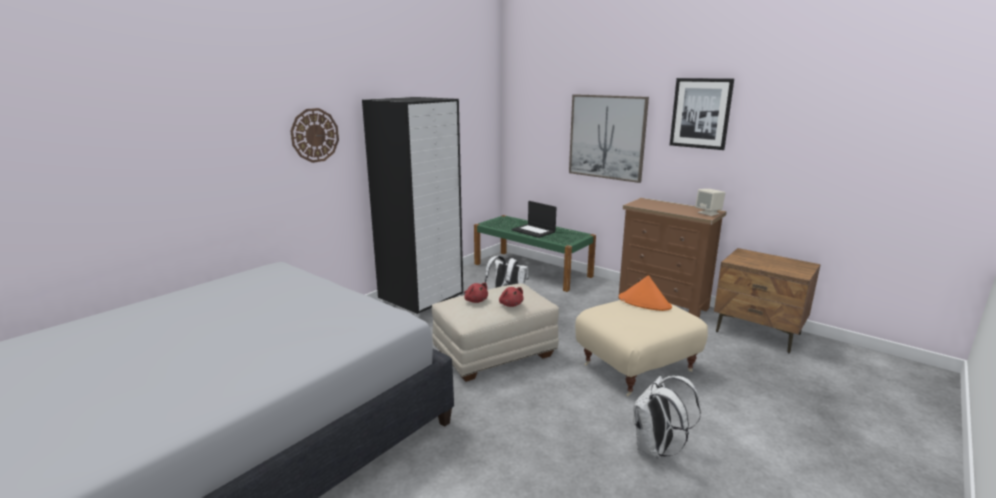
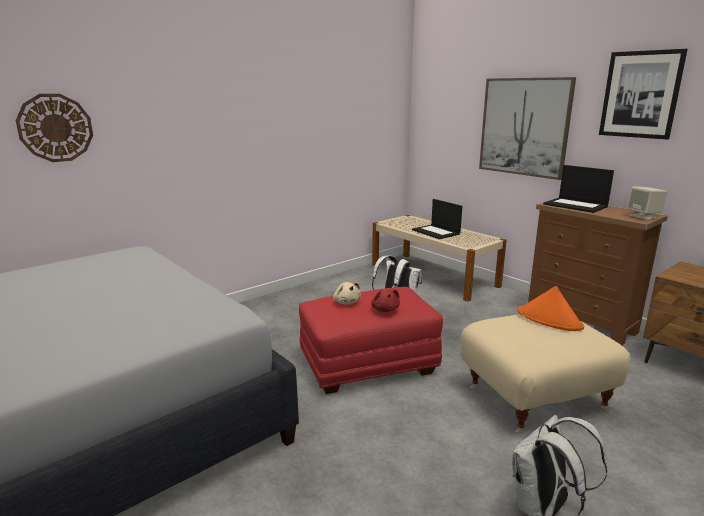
camera: 10 degrees right, 0 degrees up
(315, 135) = (191, 113): wall clock -> wall clock (55, 128)
(421, 300) = (305, 299): wardrobe -> none
(475, 300) = (346, 302): red plush toy -> beige plush toy
(495, 354) = (368, 365): beige ottoman -> red ottoman
(532, 270) = (433, 275): green bench -> beige bench
(655, 205) = (576, 205): none -> laptop

